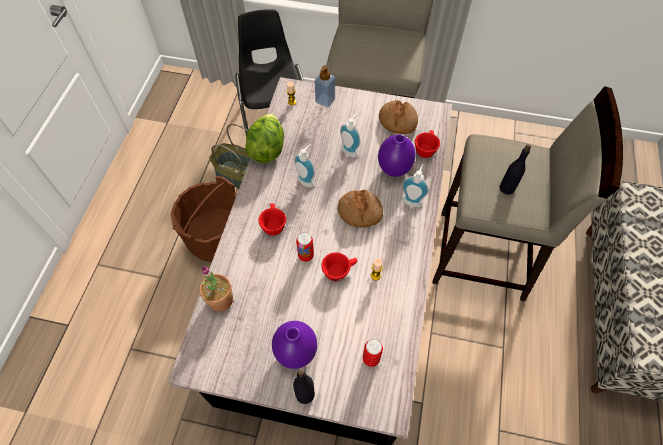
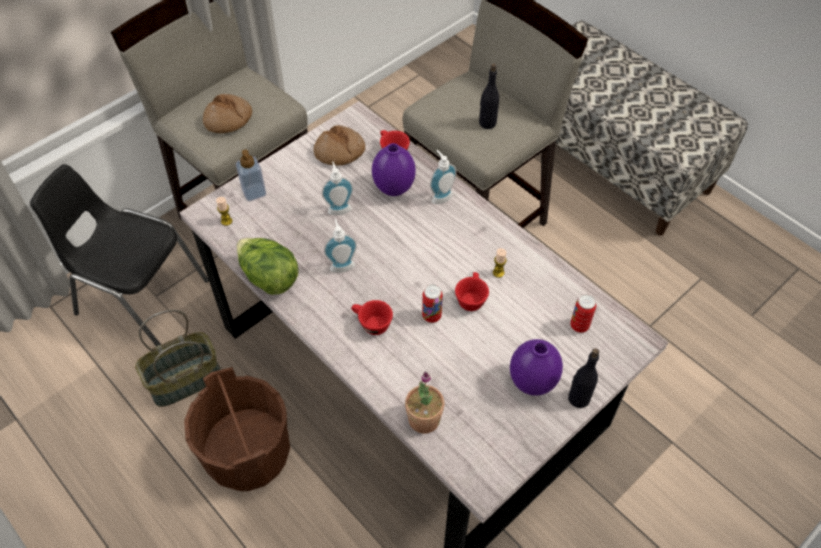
camera: 55 degrees left, 5 degrees down
(360, 212) = (419, 244): bread -> bread (228, 120)

